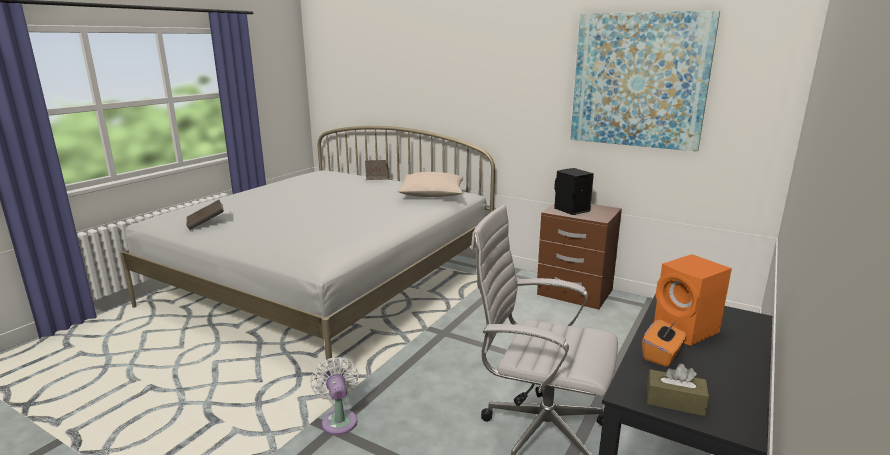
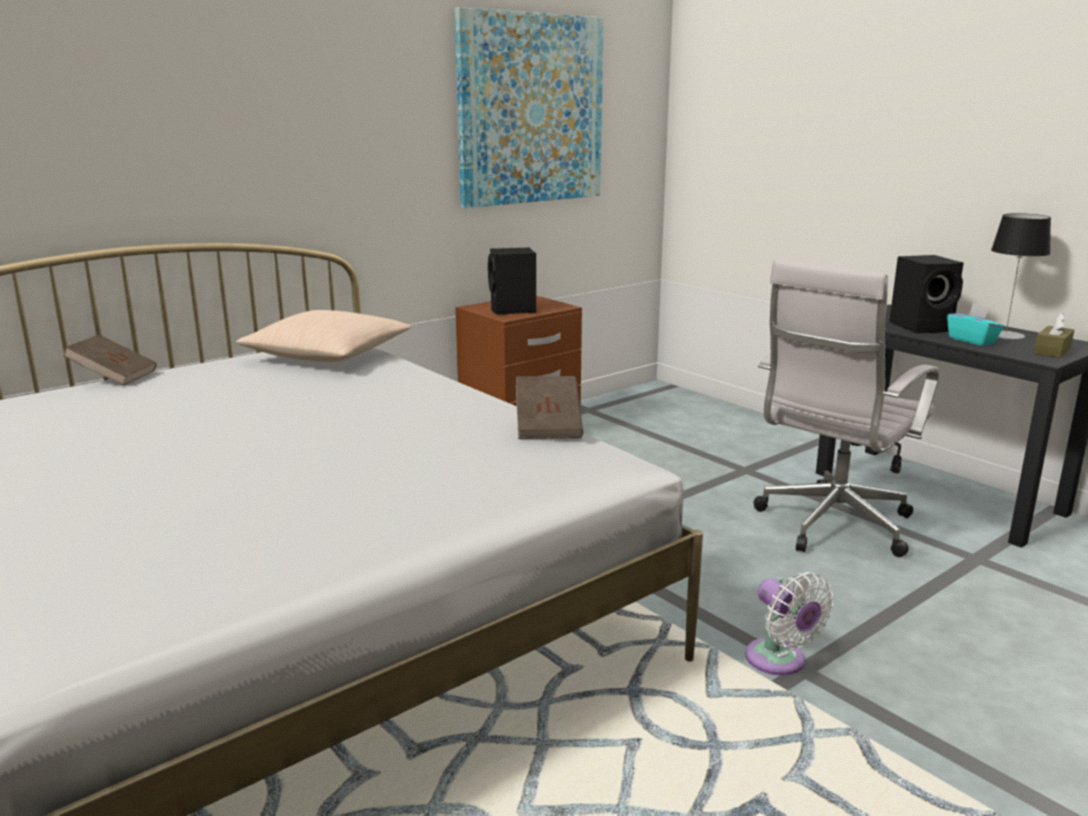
camera: 70 degrees left, 0 degrees up
(206, 223) = (231, 562): brown book -> brown book (548, 426)
(339, 419) = (779, 661): white fan -> white fan turned 120 degrees counterclockwise
(662, 355) = (972, 340): orange tissue box -> turquoise tissue box
(687, 331) = (922, 327): orange speaker -> black speaker
(717, 376) = (1005, 335): none -> table lamp

